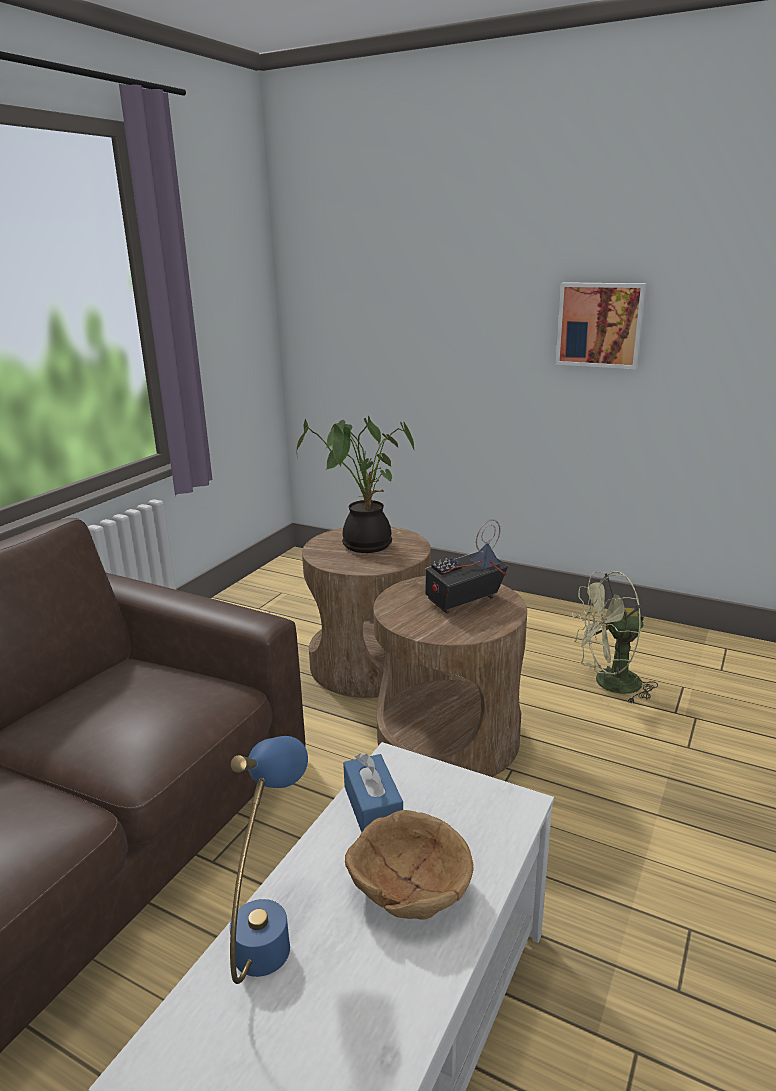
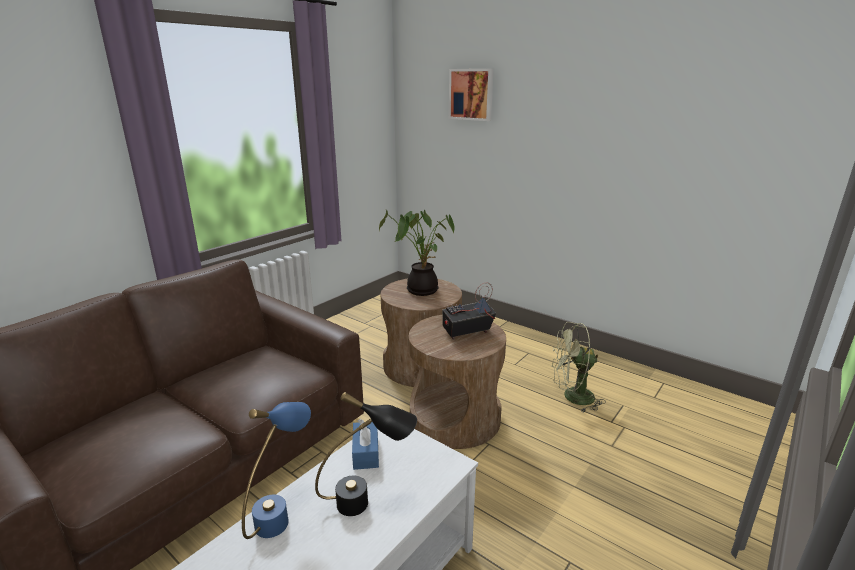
camera: 10 degrees right, 0 degrees up
(408, 886) = (368, 501): brown bowl -> black table lamp
(600, 324) = (592, 157): picture -> picture (471, 94)

